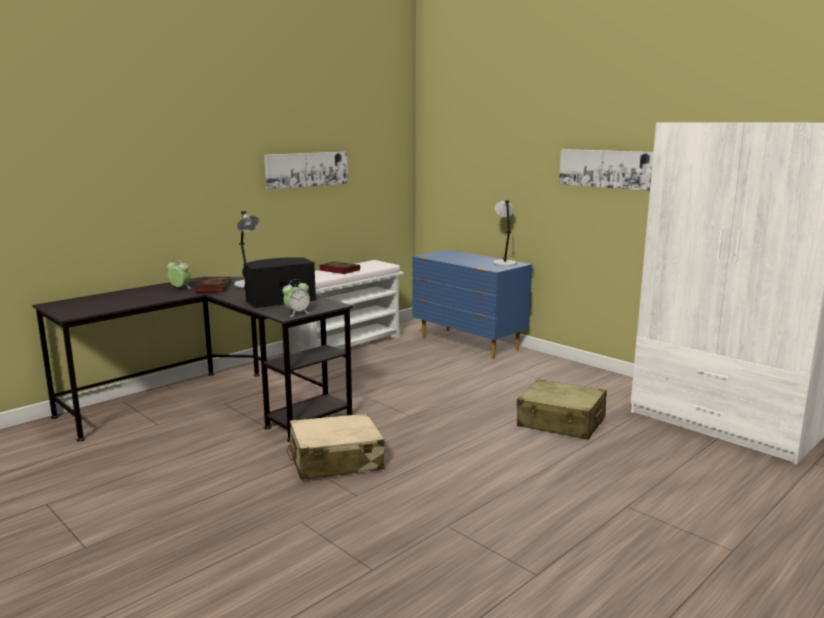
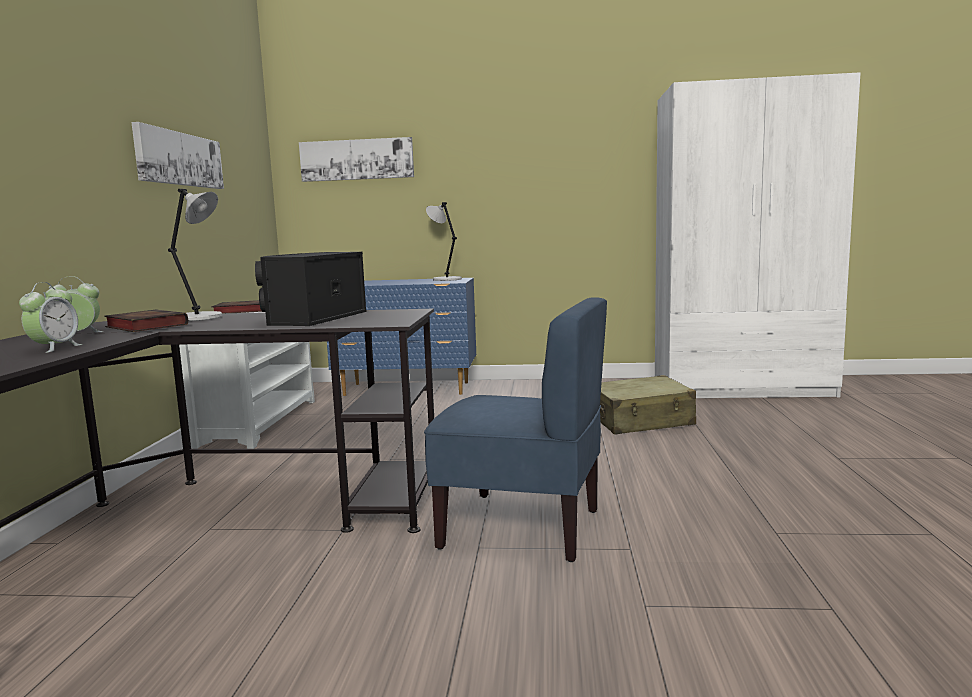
camera: 40 degrees left, 5 degrees down
(297, 313) = (394, 320): alarm clock -> alarm clock (54, 348)
(335, 461) = (522, 527): beige suitcase -> blue chair
(608, 169) = (558, 157): picture -> picture (357, 159)

